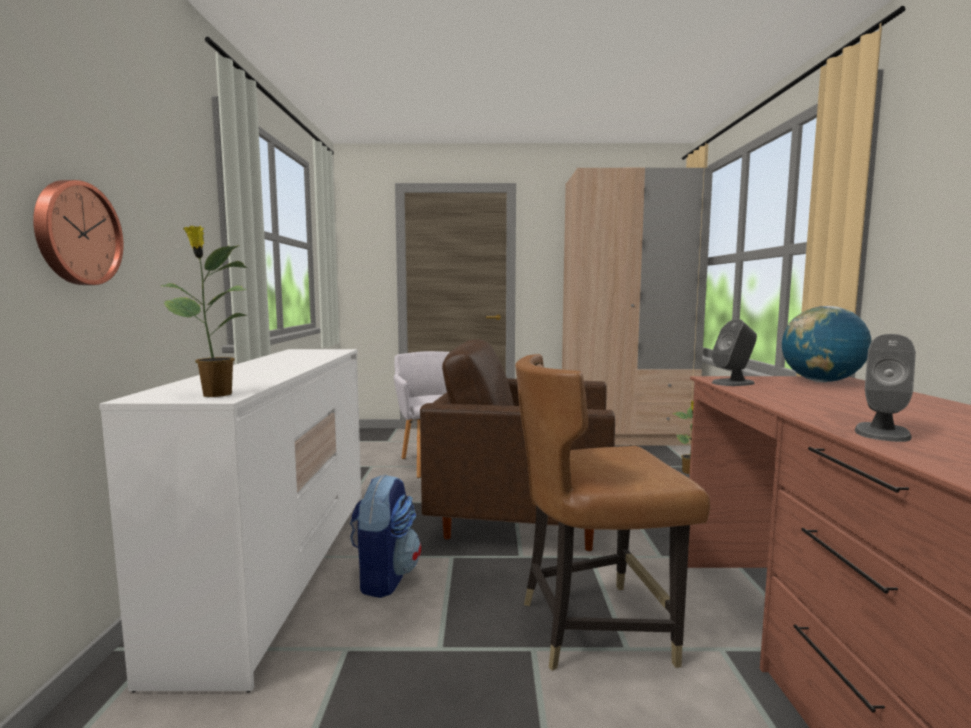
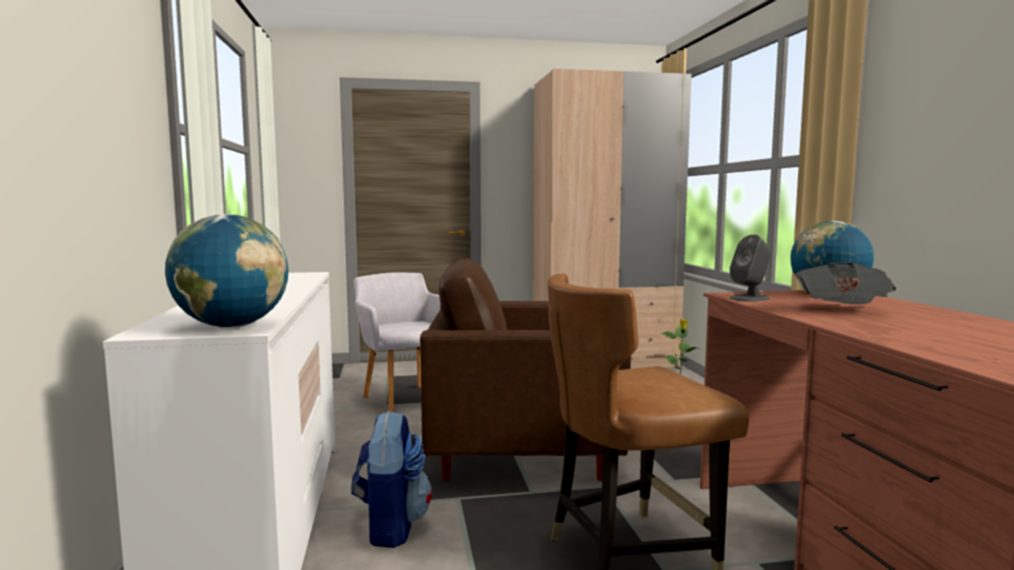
camera: 10 degrees left, 0 degrees up
(76, 233) = (49, 141): wall clock -> none
(215, 394) = (232, 326): potted plant -> globe
(826, 397) = (843, 309): none -> newspaper
(882, 432) = (911, 339): grey speaker -> none

